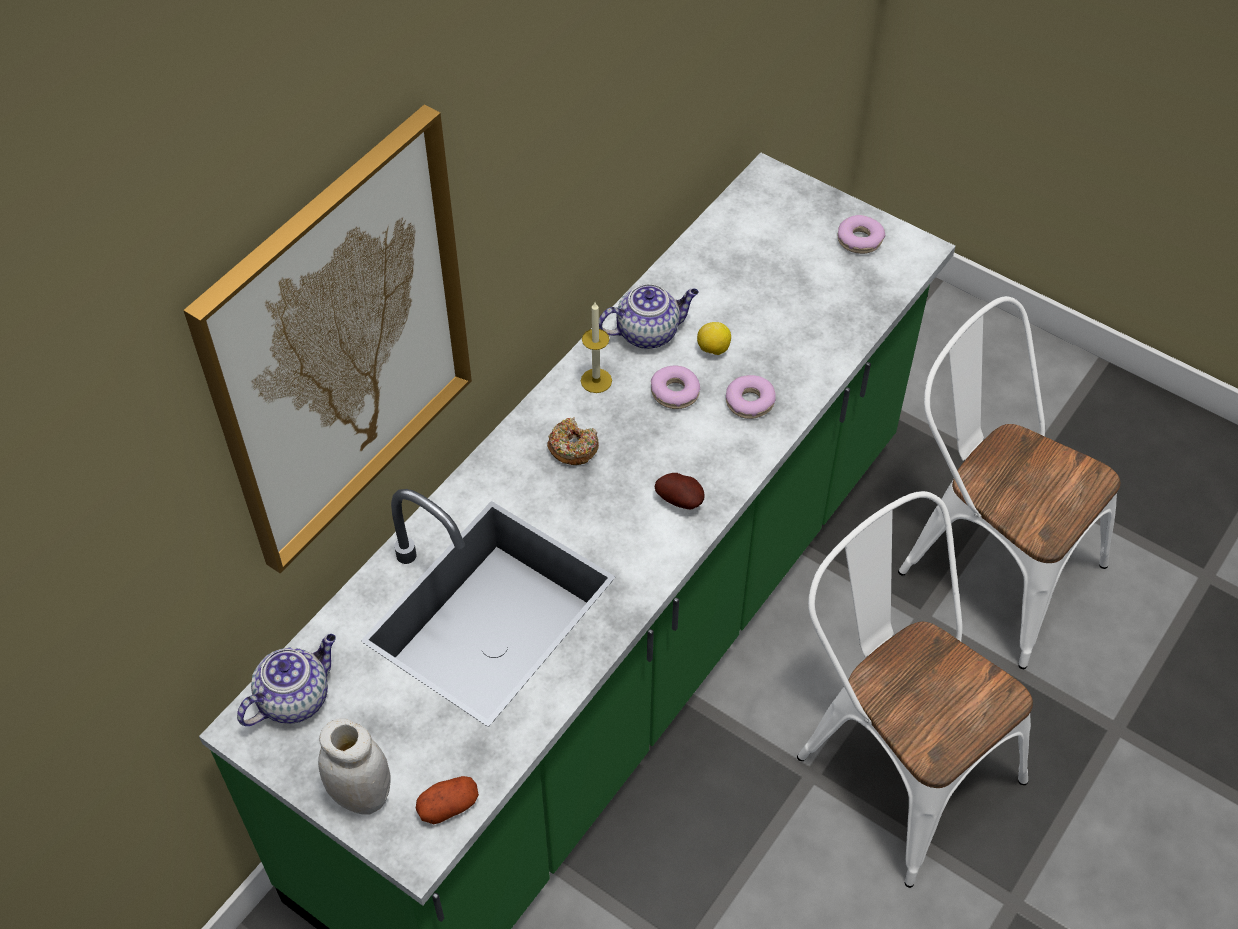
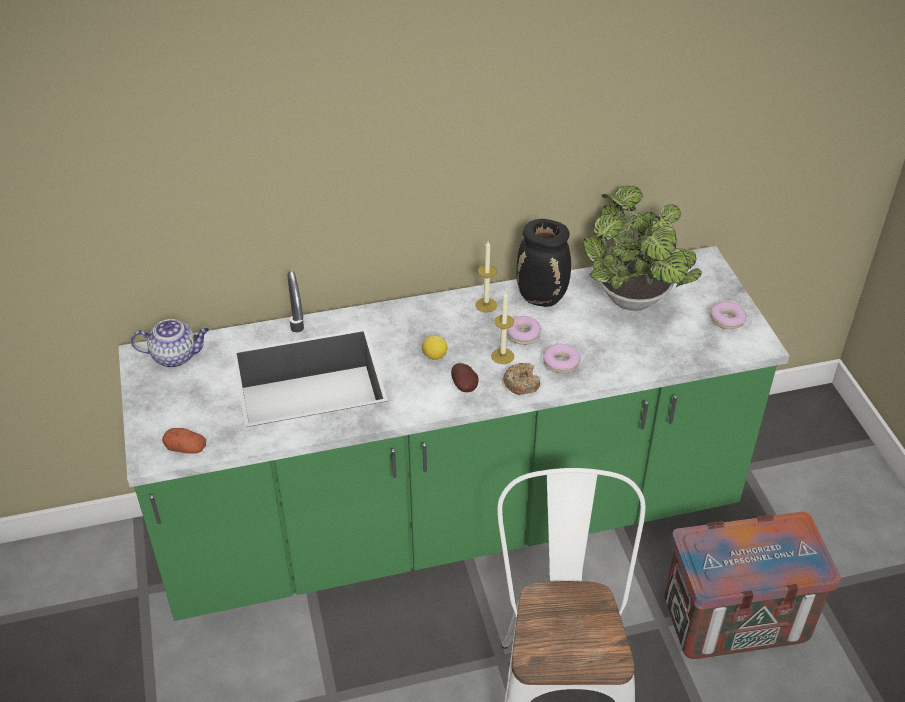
camera: 40 degrees right, 10 degrees down
(341, 346) = (279, 154): picture -> none
(361, 794) = (155, 416): white jar -> none
(573, 447) = (436, 328): donut -> donut (521, 383)
(648, 332) = (542, 298): teapot -> black vase
(681, 434) = (502, 356): none -> candle
(713, 349) = (570, 326): lemon -> lemon (434, 356)
(749, 275) = (635, 302): none -> potted plant
(985, 563) = (736, 620): white chair -> crate

